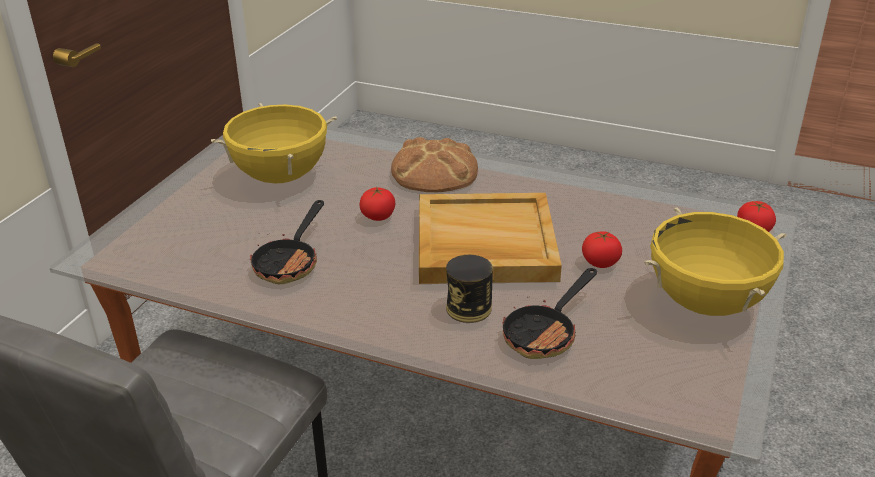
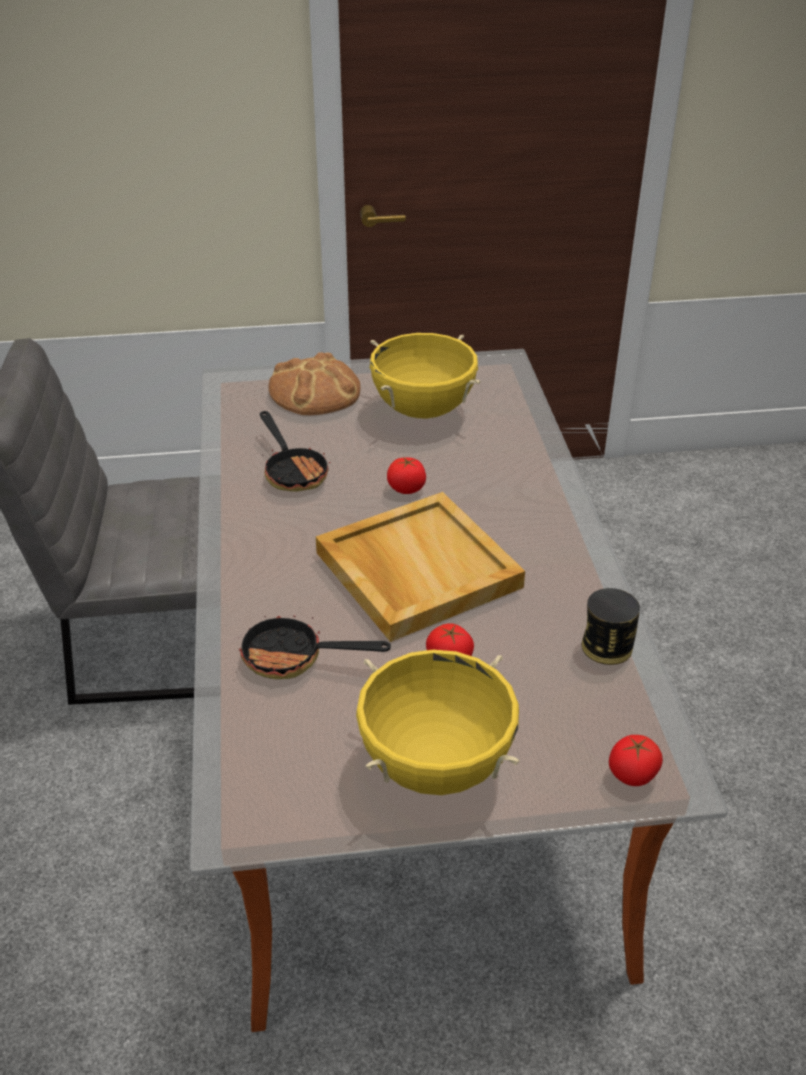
camera: 60 degrees right, 5 degrees up
(290, 262) = (293, 471): frying pan -> frying pan turned 105 degrees counterclockwise
(434, 171) = (523, 490): bread -> bread (315, 391)
(469, 308) = (300, 596): can -> can (607, 646)

